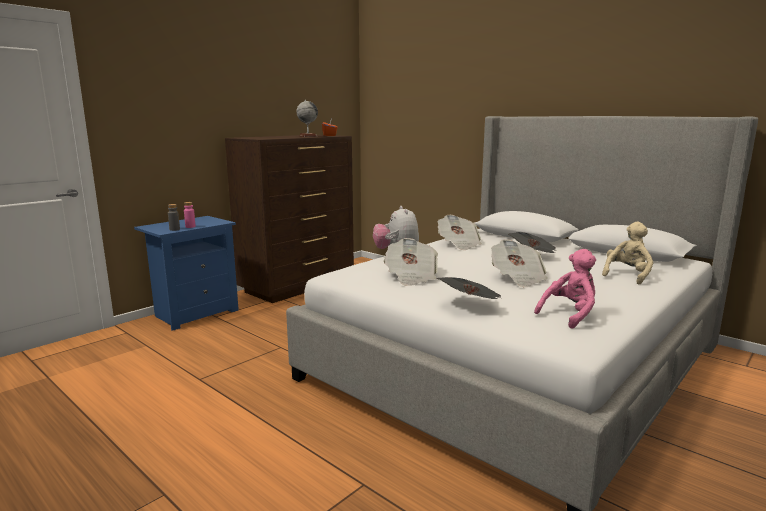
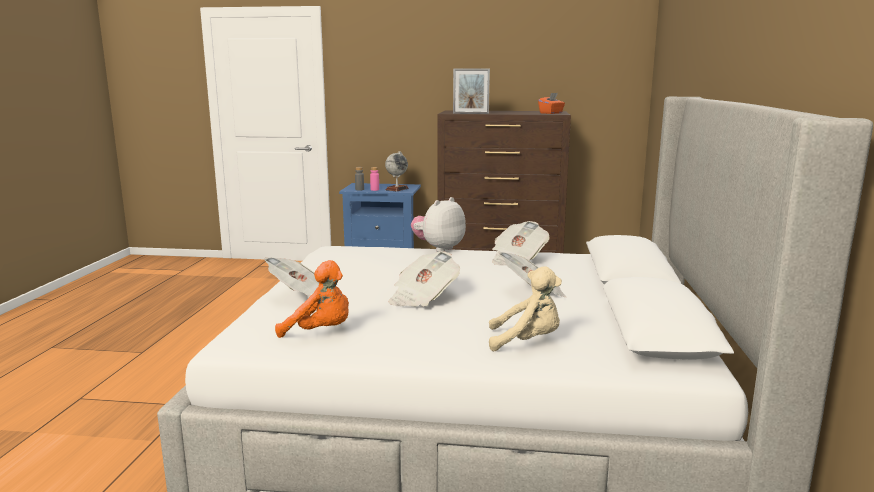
camera: 55 degrees right, 0 degrees up
(284, 138) = (471, 113): none -> picture frame
(308, 136) = (521, 112): globe -> globe (397, 189)
(411, 277) = (361, 266): newspaper -> none
(569, 315) = (321, 332): pink plush toy -> orange plush toy

